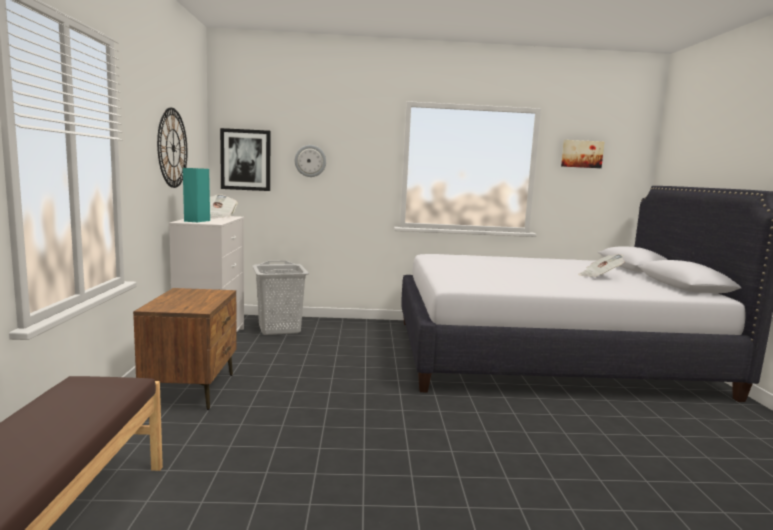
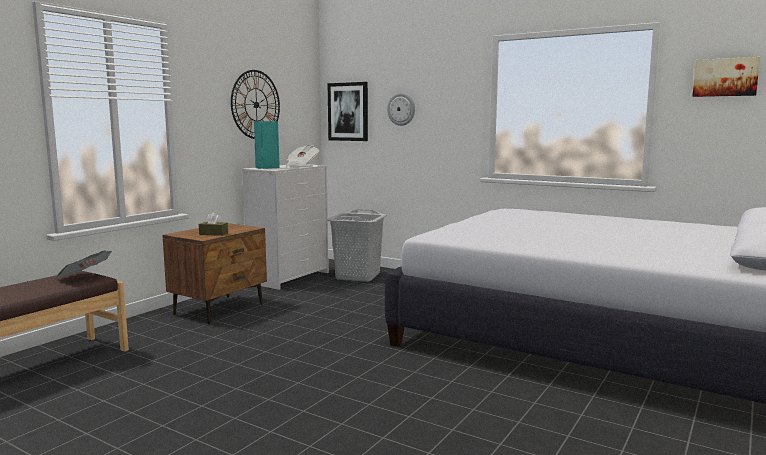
camera: 35 degrees right, 0 degrees up
(198, 303) = (213, 234): none -> brown tissue box
(599, 276) = (662, 242): newspaper -> newspaper (85, 277)

